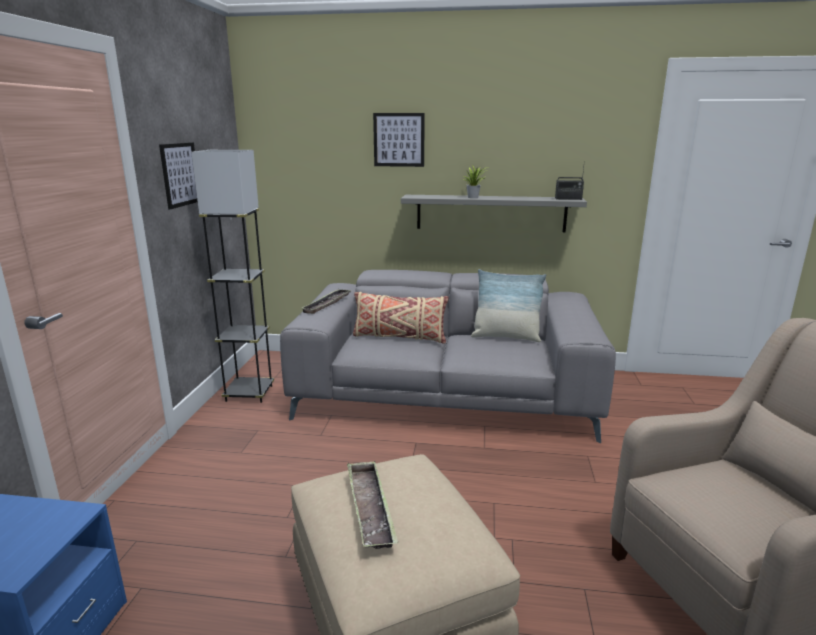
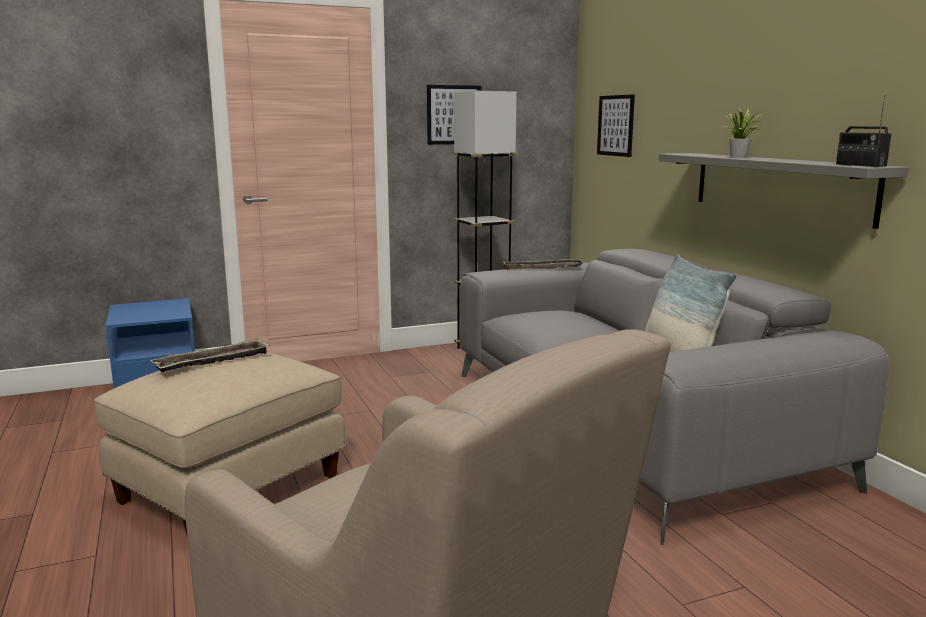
camera: 60 degrees right, 5 degrees down
(399, 140) = (692, 78): picture -> picture (616, 125)
(399, 337) = (572, 321): beige pillow -> none

